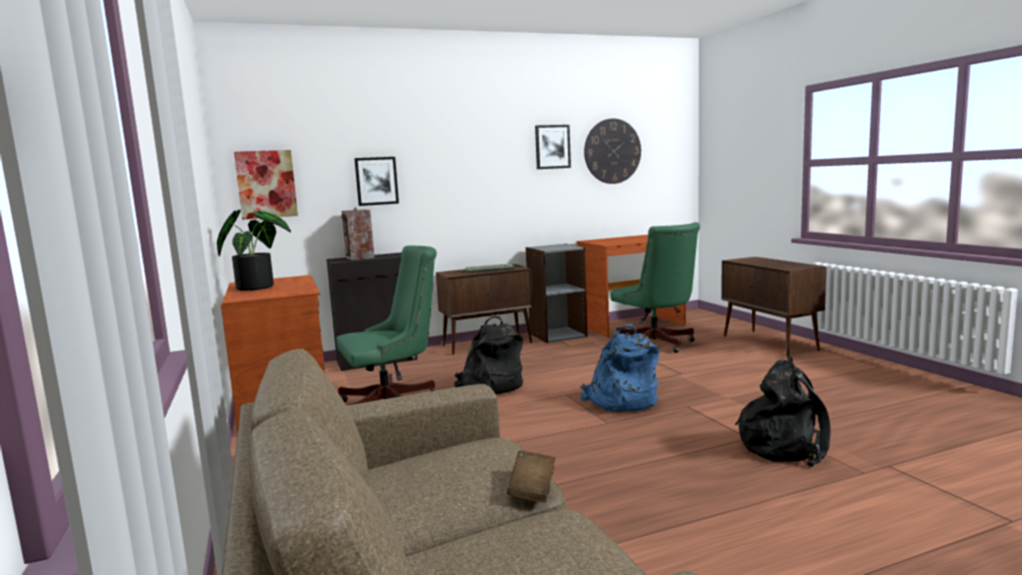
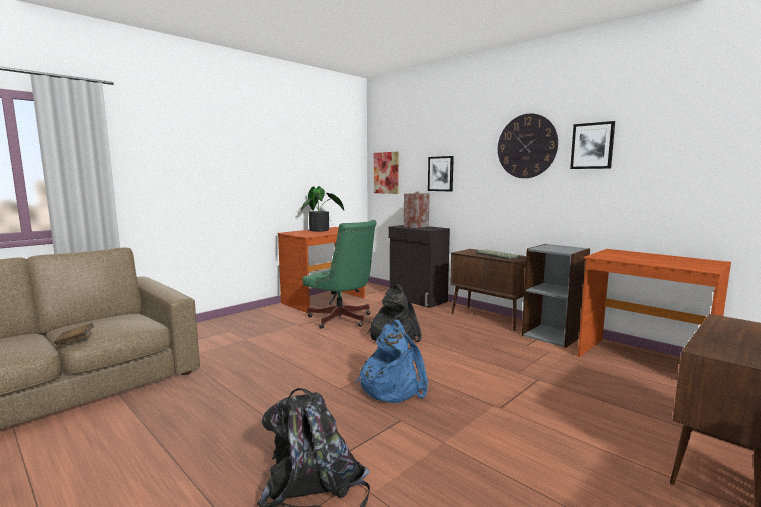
camera: 65 degrees right, 0 degrees up
(612, 151) = (677, 150): wall clock -> wall clock (526, 146)
(657, 345) = (588, 383): green office chair -> none

